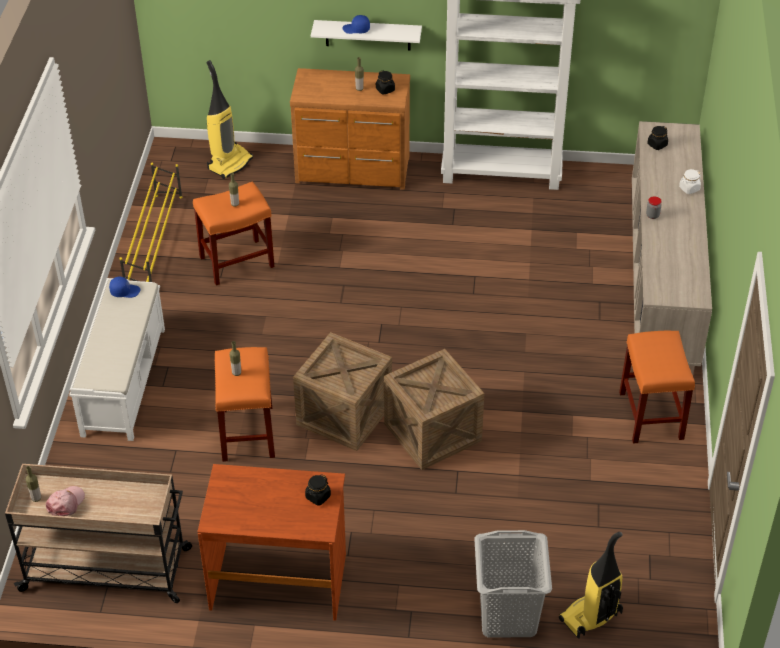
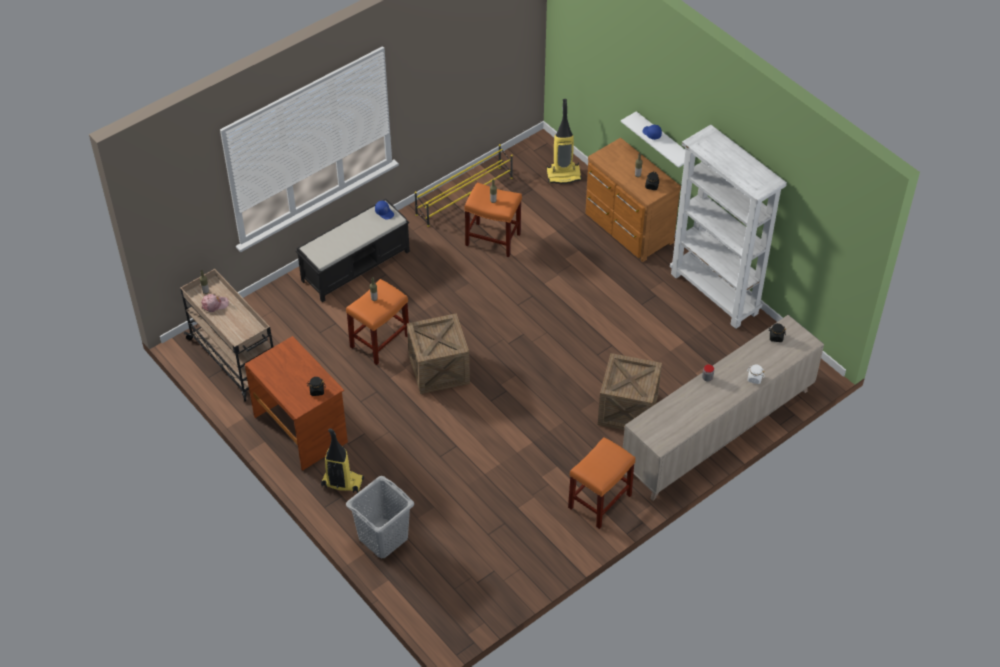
camera: 45 degrees right, 5 degrees up
(124, 380) = (356, 265): white bench -> black bench
(432, 432) = (470, 415): crate -> crate (628, 409)
(590, 617) = (421, 574): vacuum cleaner -> vacuum cleaner (342, 483)

